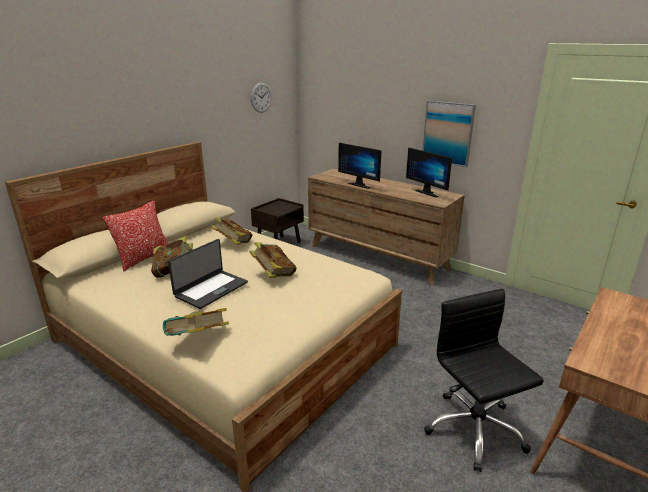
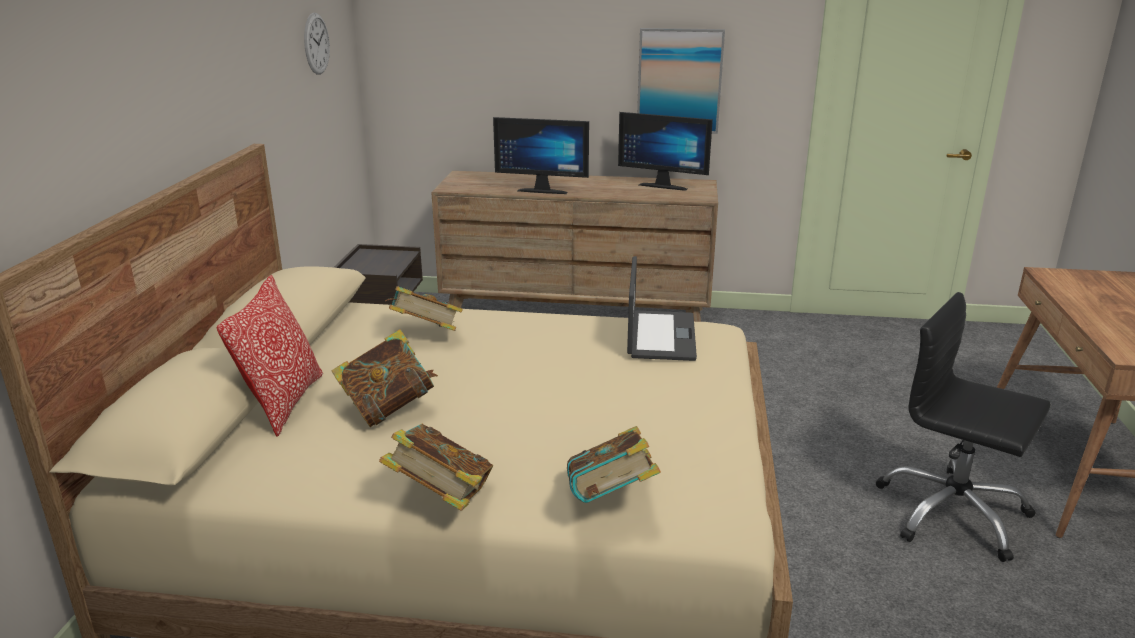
camera: 30 degrees left, 0 degrees up
(210, 289) = (510, 416): laptop -> laptop (659, 336)
(273, 275) = (573, 365): book -> book (441, 497)

